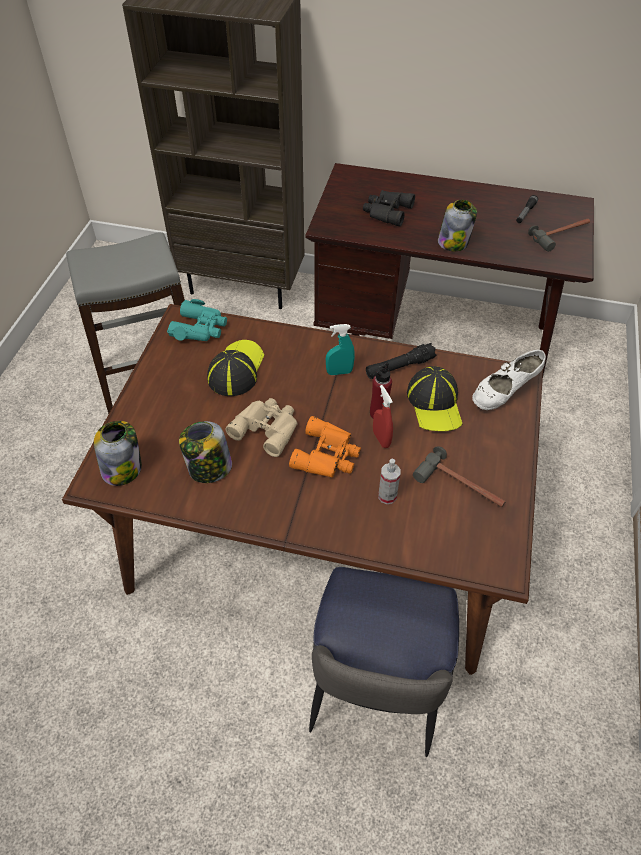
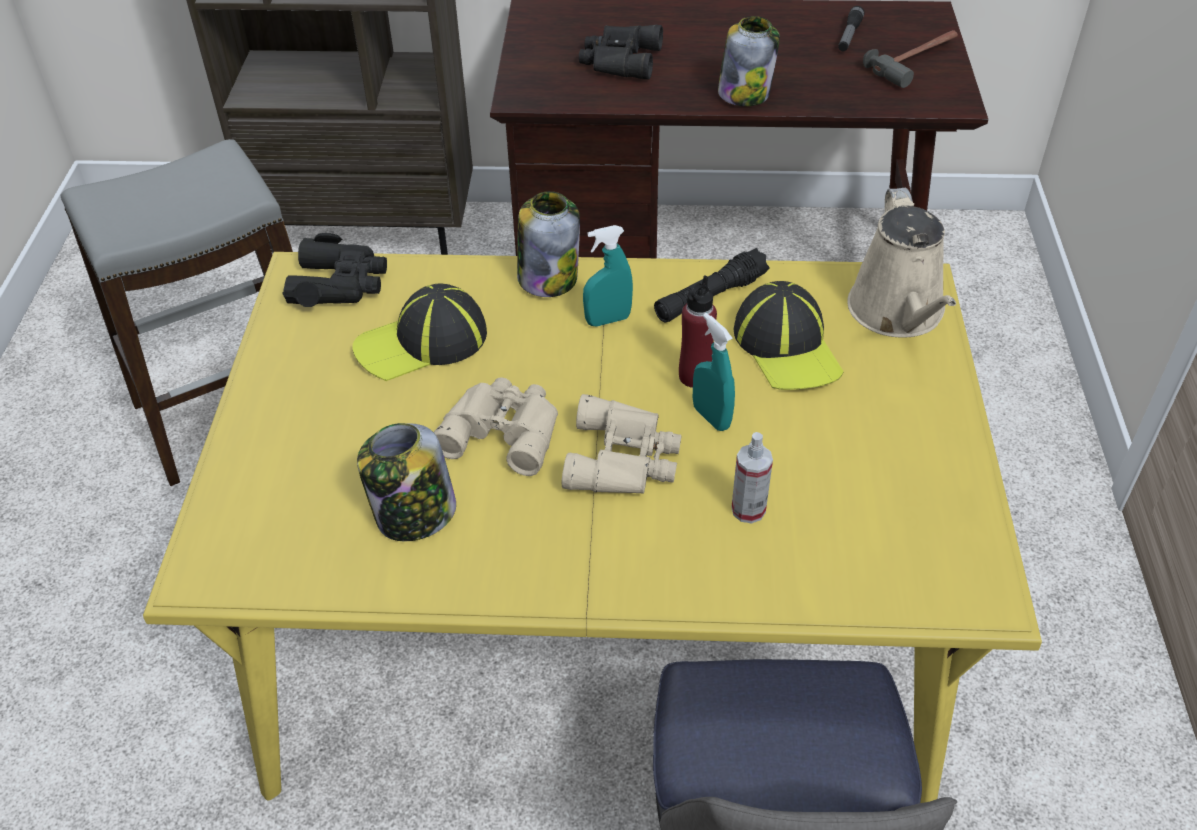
camera: 10 degrees left, 5 degrees down
(122, 468) = (250, 541): jar -> jar (548, 277)
(200, 328) = (339, 283): turquoise binoculars -> black binoculars
(236, 370) = (422, 342): cap -> cap turned 120 degrees counterclockwise
(321, 534) = (605, 629): brown dining table -> yellow dining table
(328, 455) = (625, 458): orange binoculars -> beige binoculars
(381, 439) = (711, 417): red spray bottle -> turquoise spray bottle
(461, 486) = (871, 473): hammer -> none
(504, 393) = (898, 313): white shoe -> beige watering can

